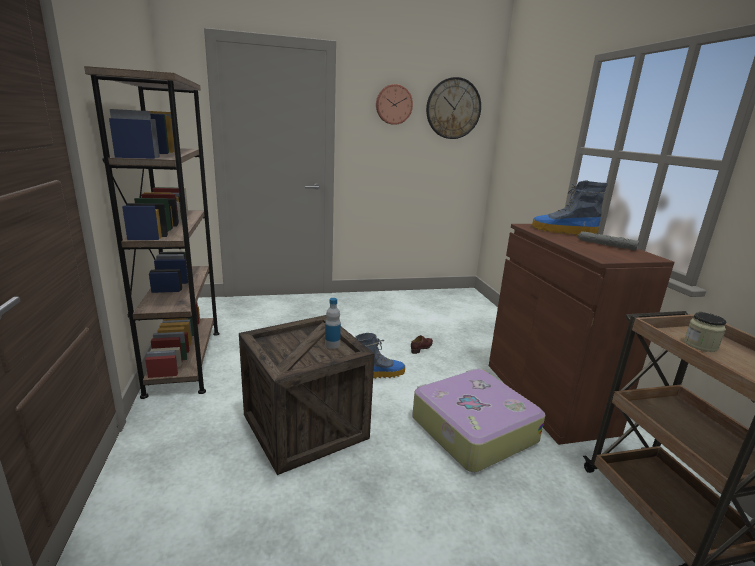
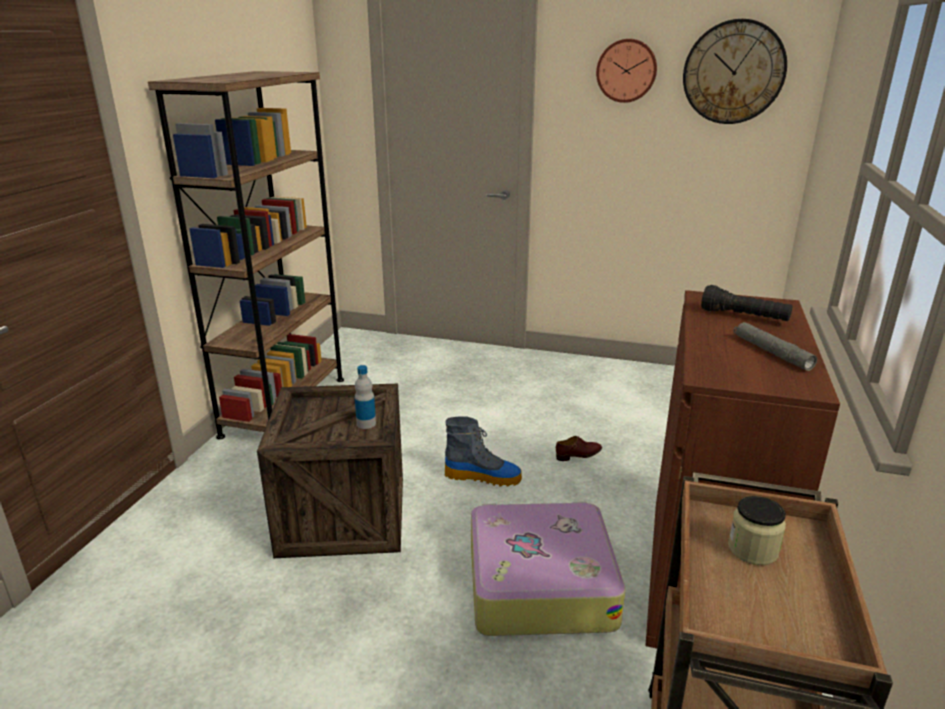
camera: 30 degrees right, 5 degrees up
(562, 232) = (744, 317): boot -> black flashlight

